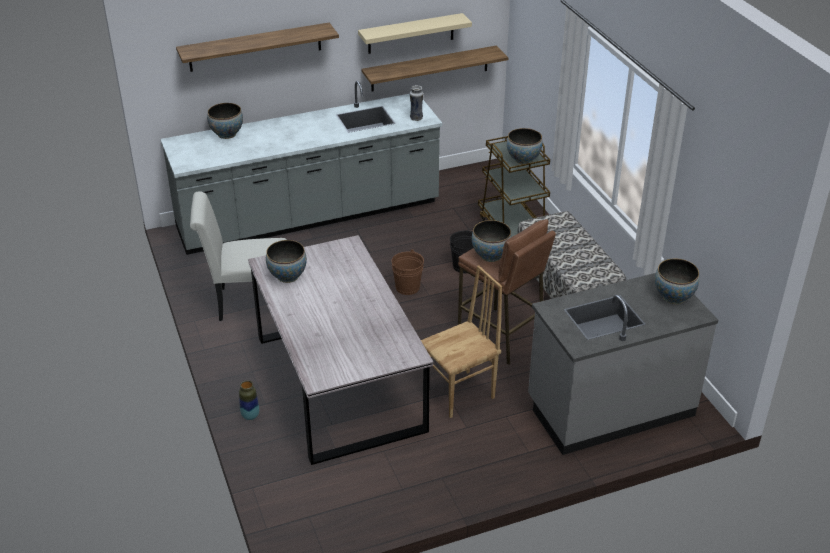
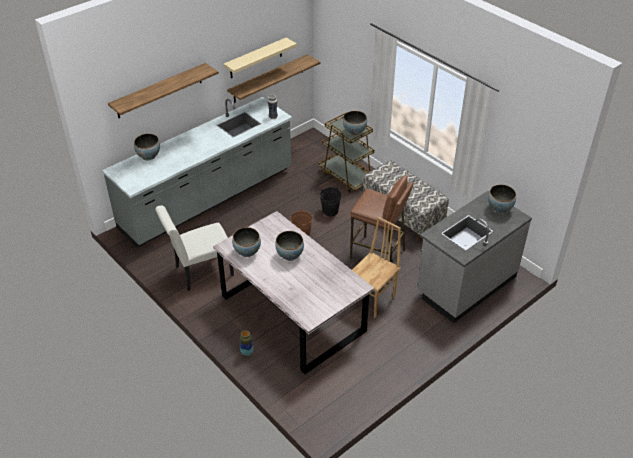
camera: 20 degrees left, 5 degrees up
(490, 256) = (371, 206): bowl -> bowl (290, 255)

